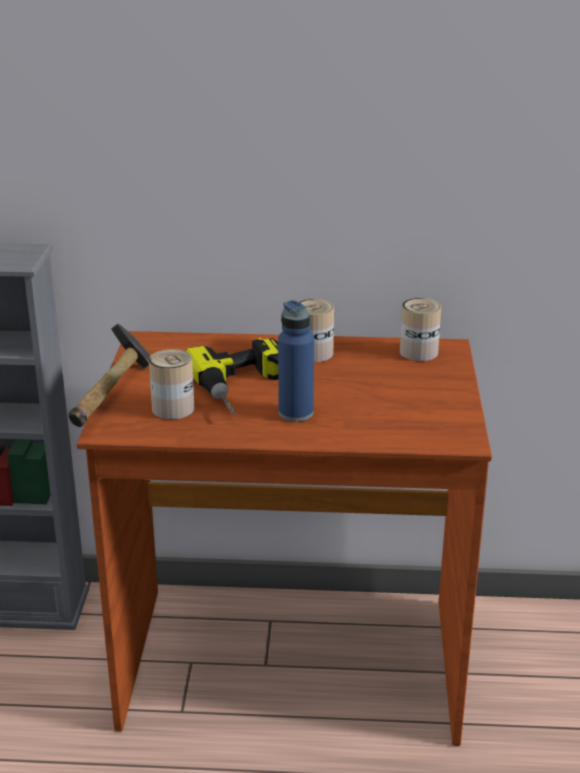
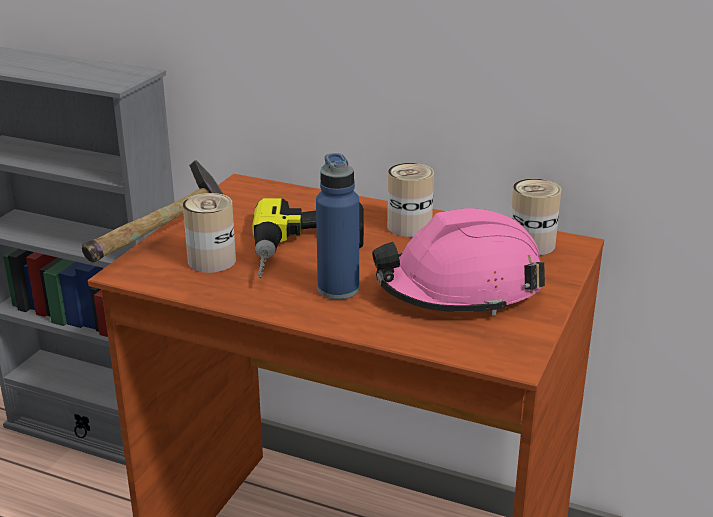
camera: 20 degrees right, 0 degrees up
(389, 396) = (460, 289): none -> pink hard hat

